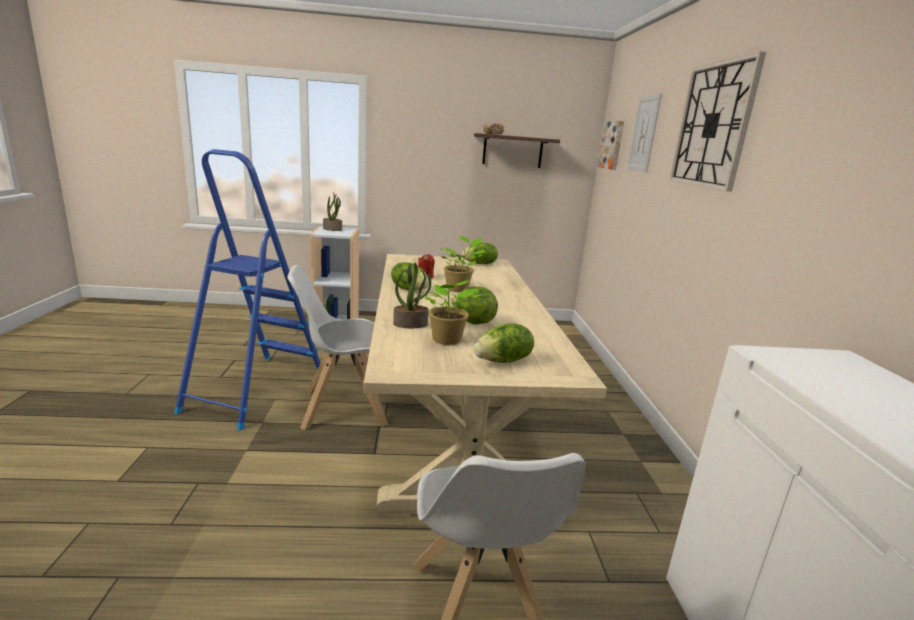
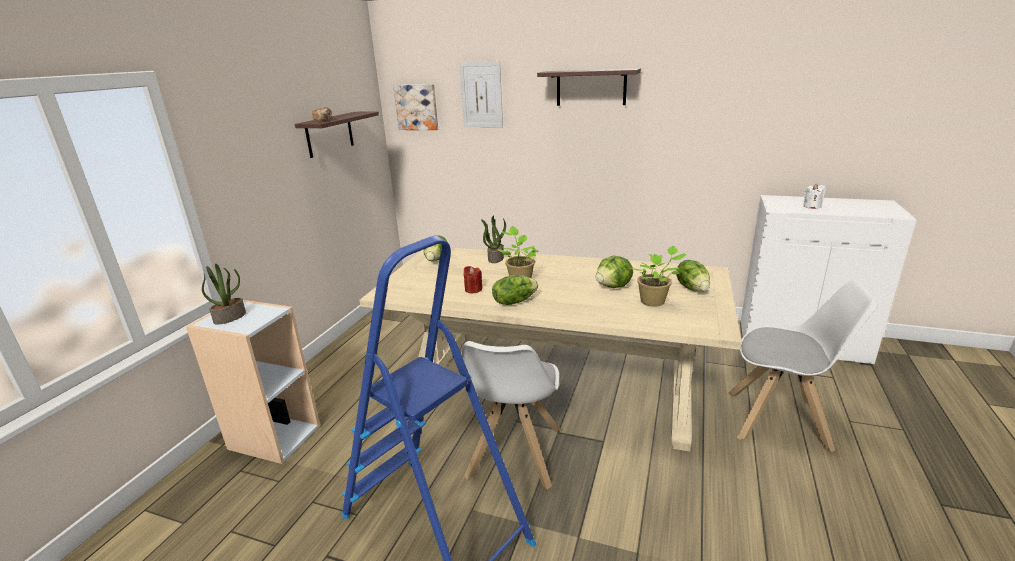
camera: 65 degrees left, 5 degrees up
(411, 324) = (616, 311): potted plant -> potted plant (495, 258)
(713, 125) = (591, 87): wall clock -> shelf
(843, 386) = (812, 206): none -> white candle

